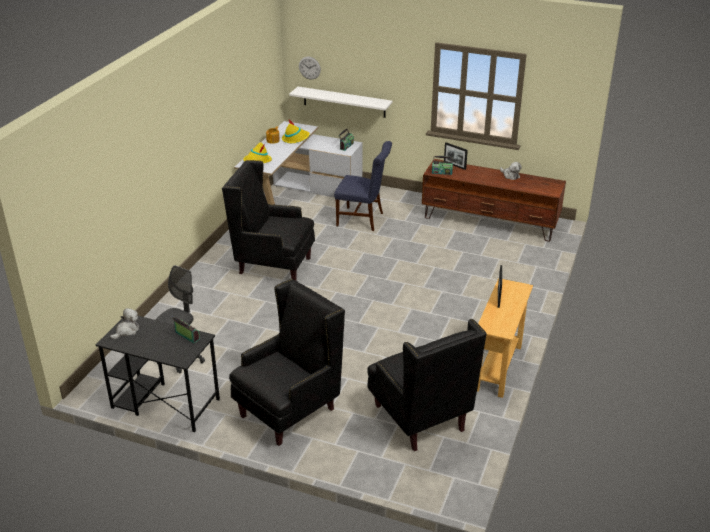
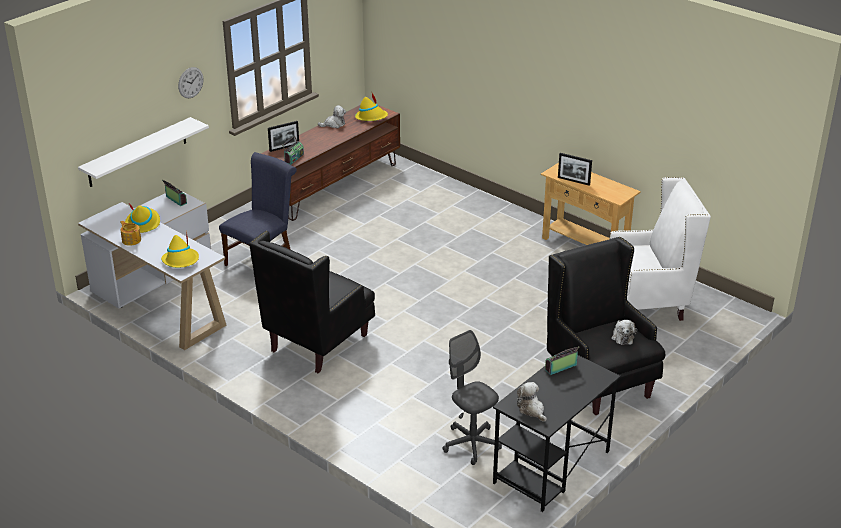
camera: 70 degrees left, 0 degrees up
(281, 378) = (622, 337): none -> plush toy
(309, 68) = (89, 132): wall clock -> wall clock (190, 82)
(420, 419) = (640, 306): black armchair -> white armchair
(538, 188) = (371, 117): none -> yellow hat

